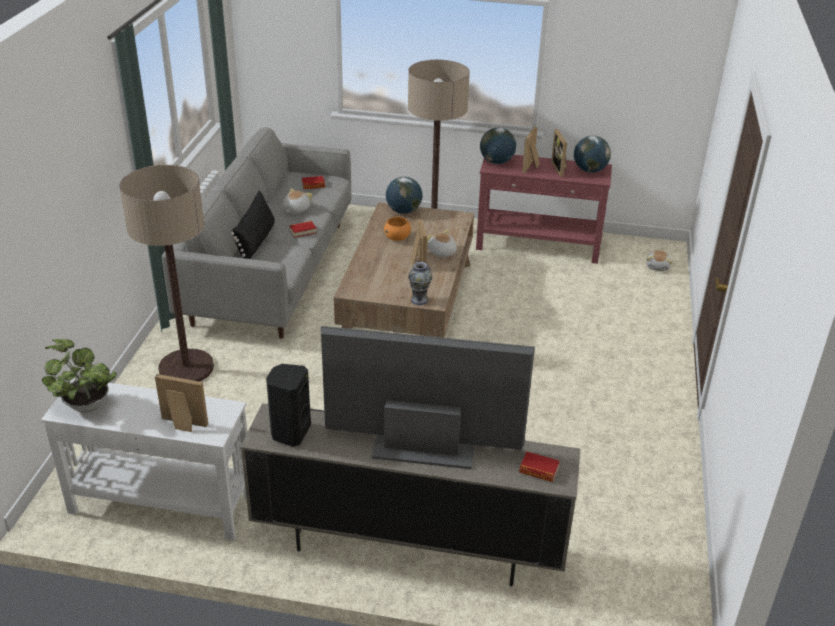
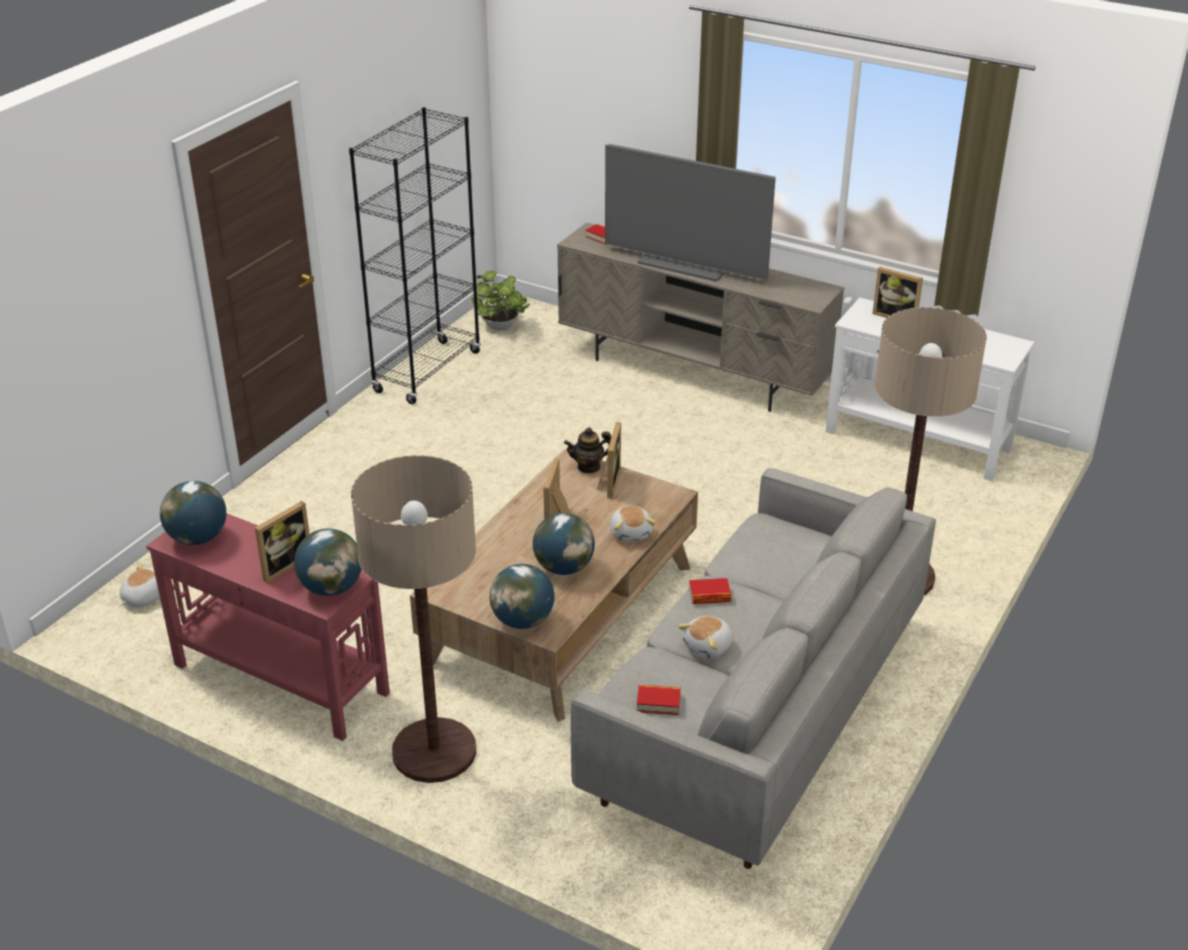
camera: 160 degrees left, 0 degrees up
(85, 404) = (994, 346): potted plant -> potted plant (502, 327)
(256, 241) = (789, 591): black pillow -> none
(290, 432) = (798, 288): black speaker -> none
(397, 238) = (563, 568): orange bowl -> globe
(419, 300) = (589, 466): vase -> teapot
(441, 253) = (514, 529): plush toy -> plush toy (631, 533)
(560, 169) = (241, 550): picture frame -> picture frame (607, 483)
(666, 484) = (427, 372): none -> black bookcase

